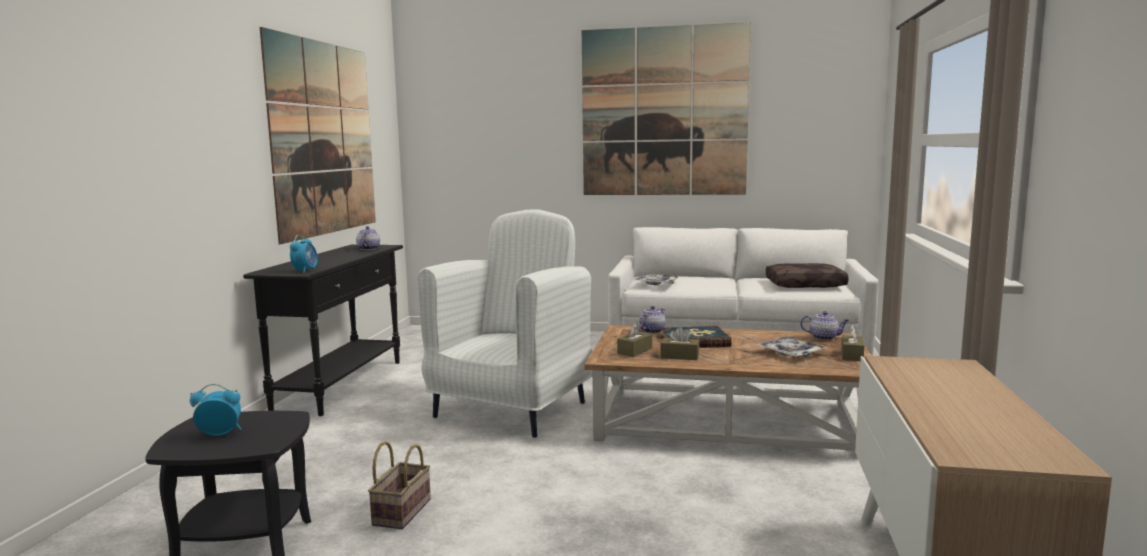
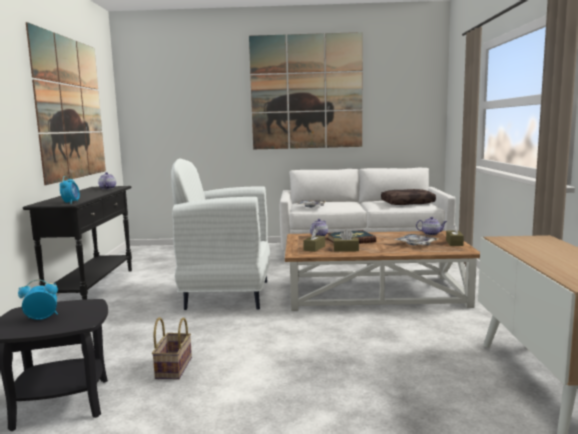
camera: 10 degrees left, 0 degrees up
(512, 409) = (226, 295): white armchair -> white armchair turned 105 degrees counterclockwise

